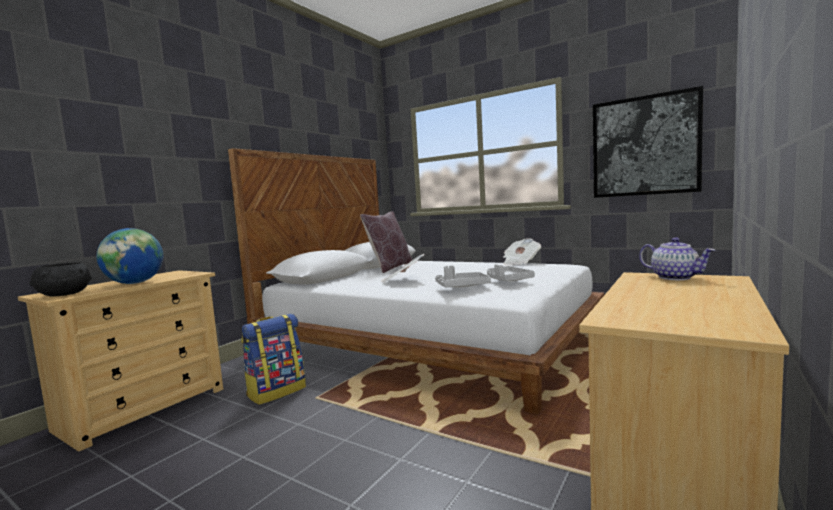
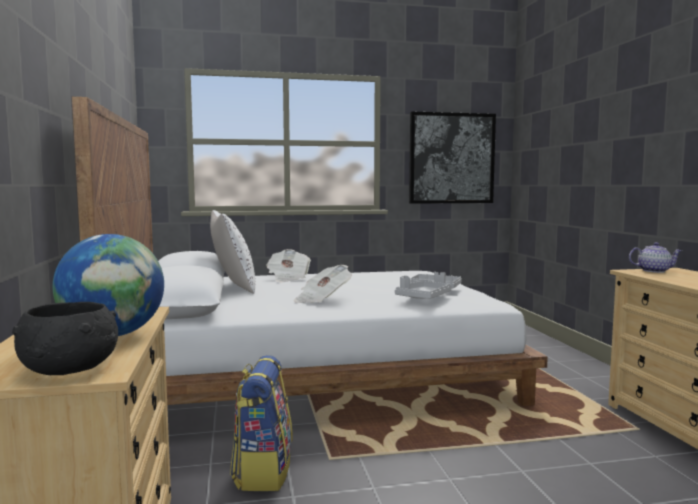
camera: 45 degrees left, 0 degrees up
(390, 268) = (233, 287): brown pillow -> white pillow
(520, 262) = (372, 271): newspaper -> newspaper (288, 278)

